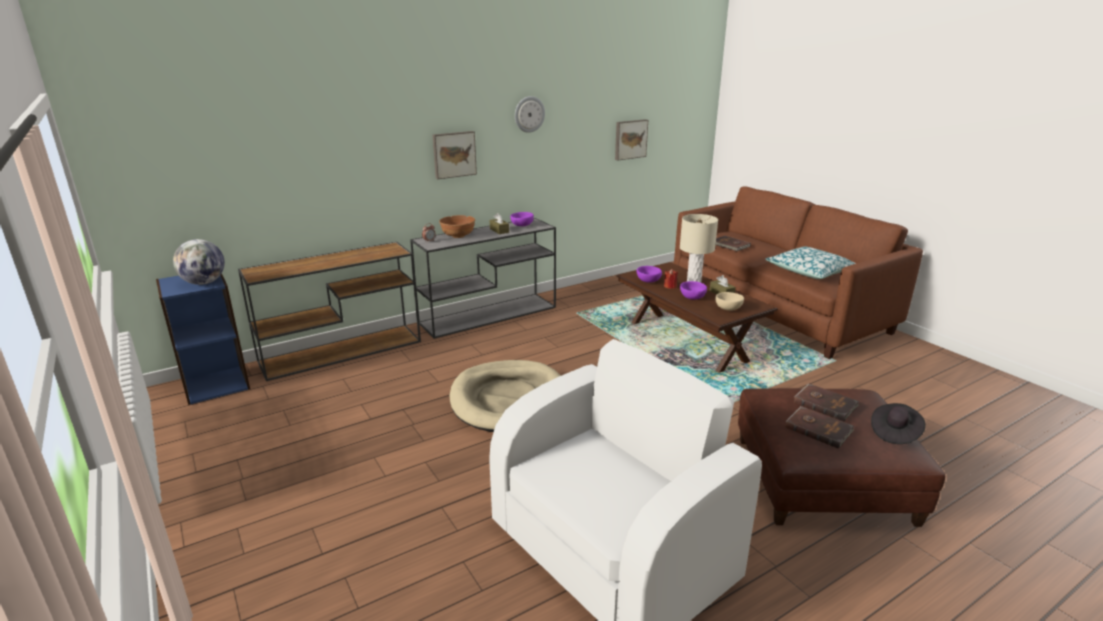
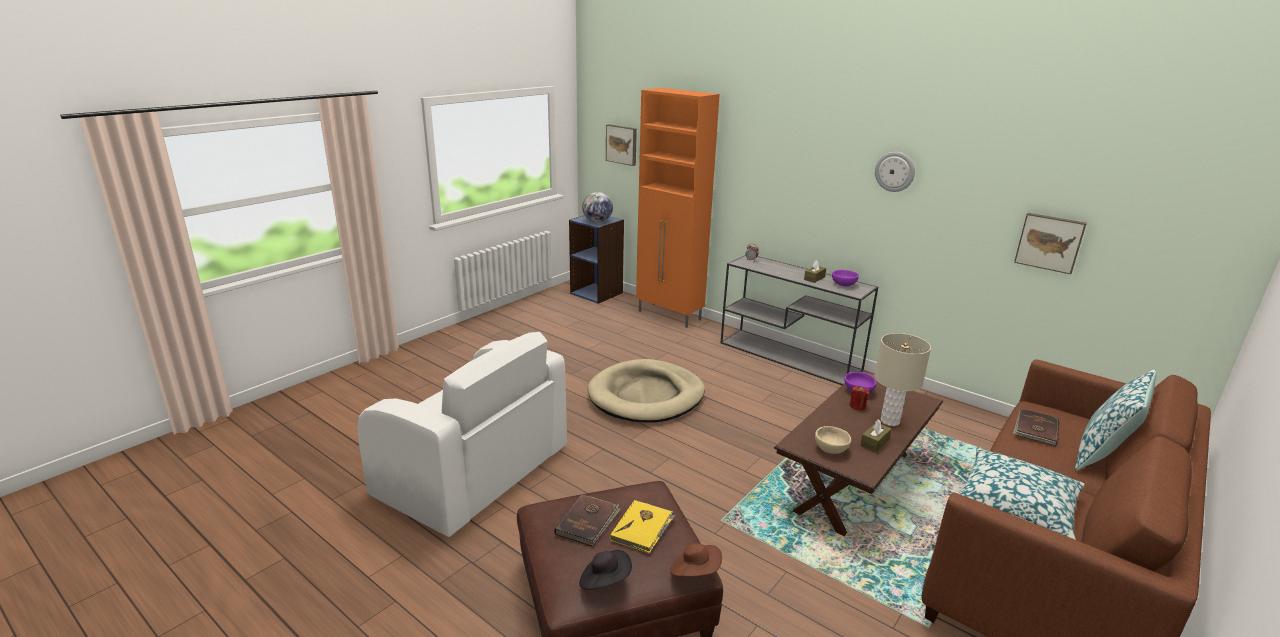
camera: 70 degrees right, 0 degrees up
(343, 351) = (670, 316): brown console table -> orange cabinet
(454, 154) = (803, 190): picture -> picture (622, 144)
(458, 235) = (778, 266): brown bowl -> none
(693, 297) = (840, 423): purple bowl -> none
(759, 241) = (1102, 455): none -> pillow
(825, 404) = (642, 528): brown book -> yellow book
(873, 393) = (695, 572): none -> brown hat

